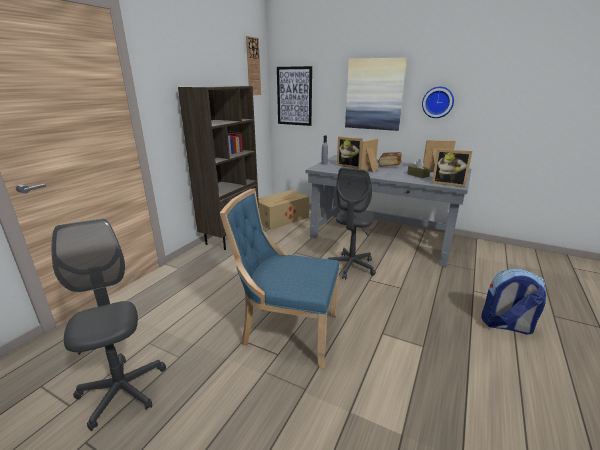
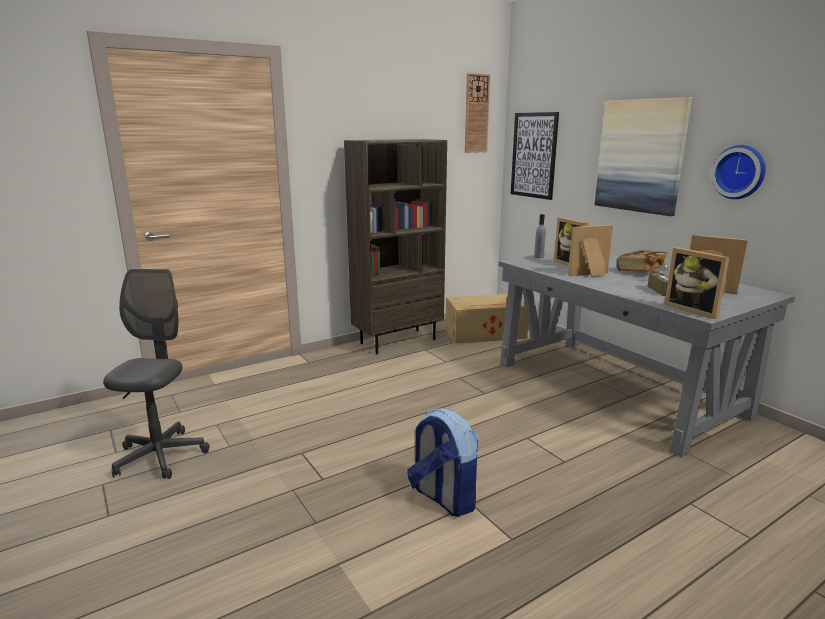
camera: 30 degrees right, 5 degrees down
(286, 331) = (356, 460): blue chair -> none
(351, 267) = (518, 415): grey office chair -> none
(506, 325) = (688, 567): backpack -> backpack (443, 498)

